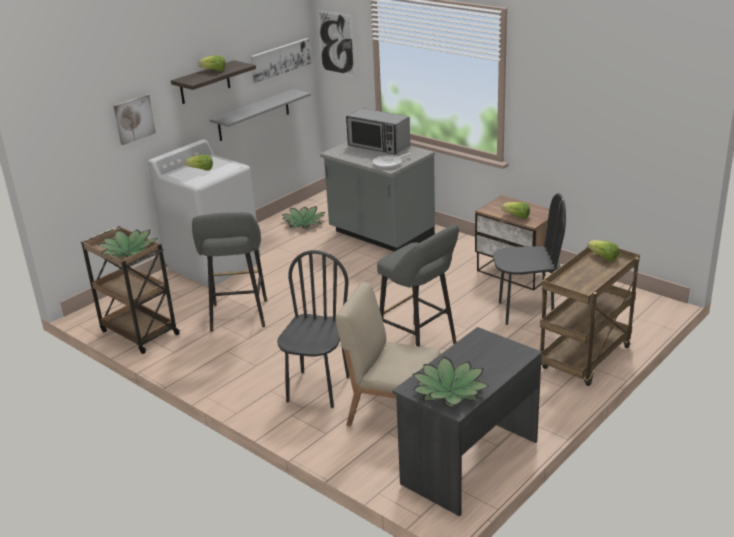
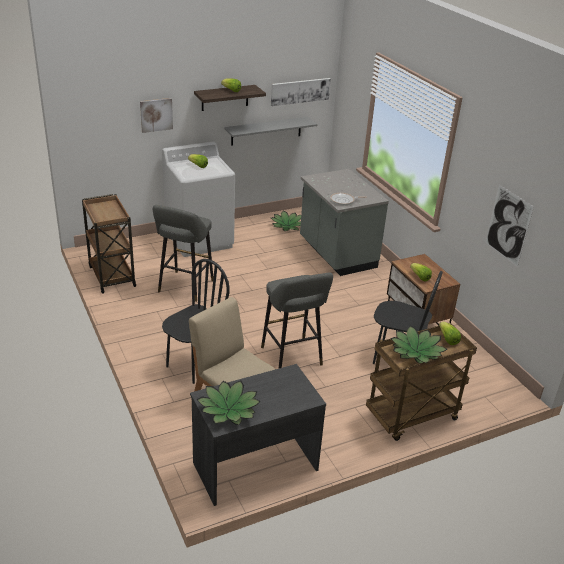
camera: 20 degrees right, 5 degrees up
(129, 251) = (108, 216): potted plant -> potted plant (416, 351)
(336, 43) = (349, 88): picture -> picture (508, 225)
(378, 146) = (349, 183): microwave -> none

